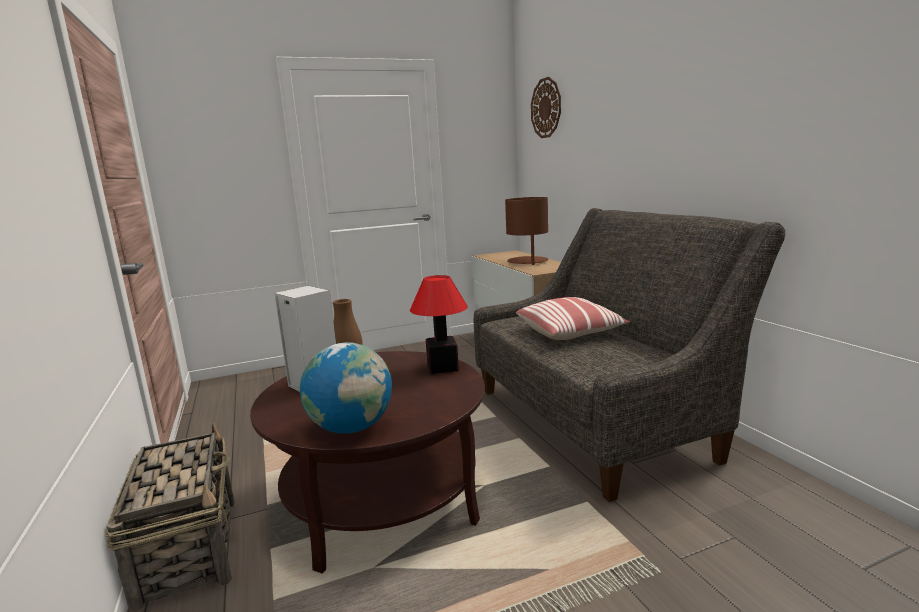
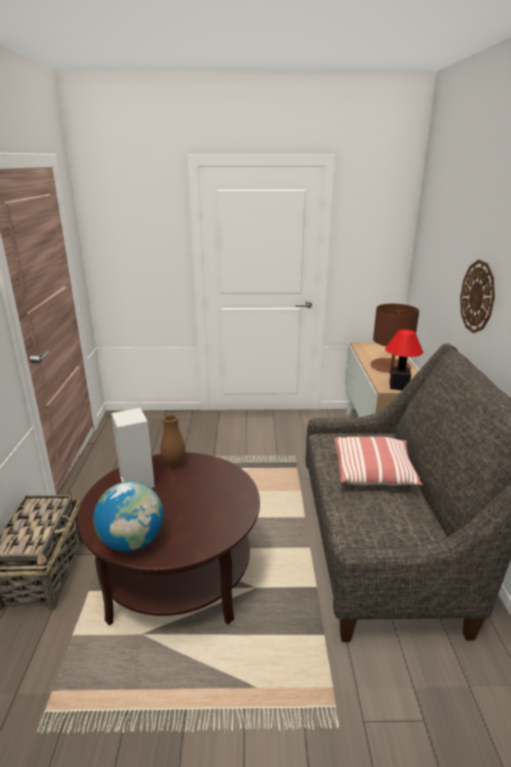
camera: 20 degrees right, 10 degrees up
(442, 368) = (236, 491): table lamp -> table lamp (398, 386)
(546, 108) = (438, 218): wall clock -> wall clock (477, 296)

